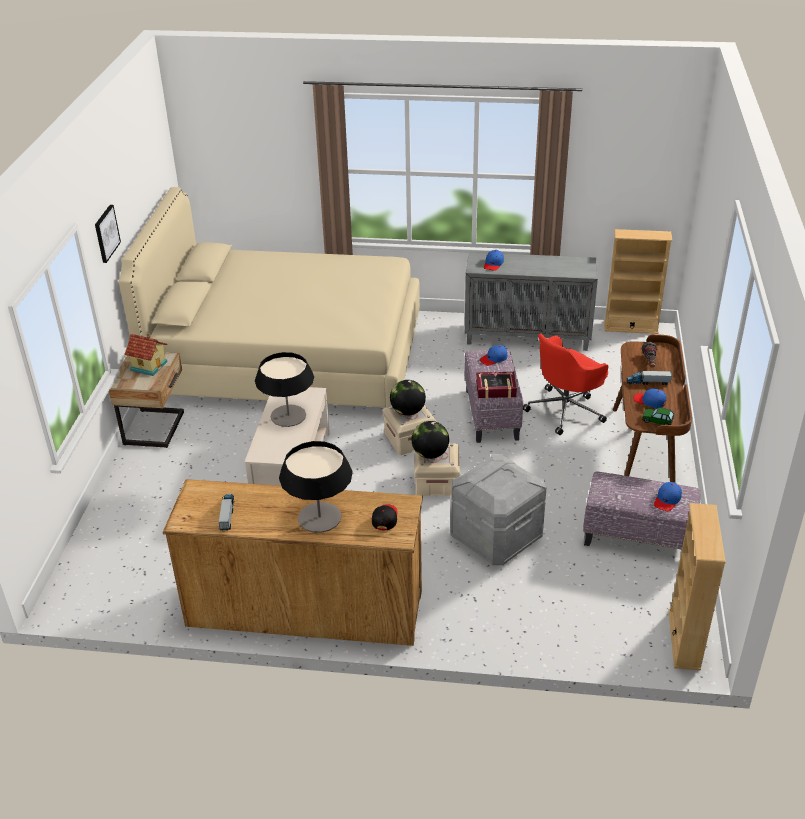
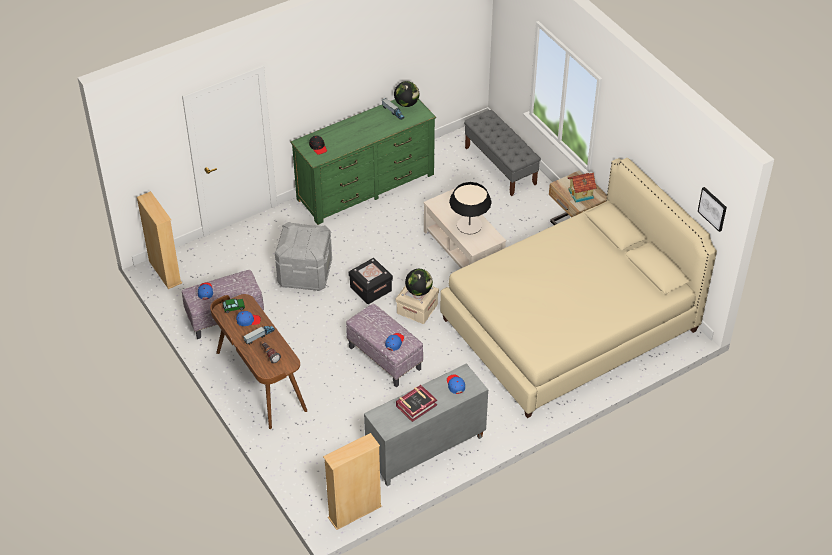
camera: 140 degrees right, 10 degrees up
(106, 233) = (624, 127): picture -> picture (713, 208)
(118, 538) = (500, 166): none -> grey bench
(305, 608) = (366, 186): brown dresser -> green dresser
(319, 517) = (349, 132): table lamp -> none
(430, 454) = (374, 269): globe -> globe (406, 103)
(436, 482) = (371, 289): beige storage box -> black storage box
(496, 389) = (369, 317): book -> book (416, 405)
(566, 410) = (338, 391): red office chair -> none

